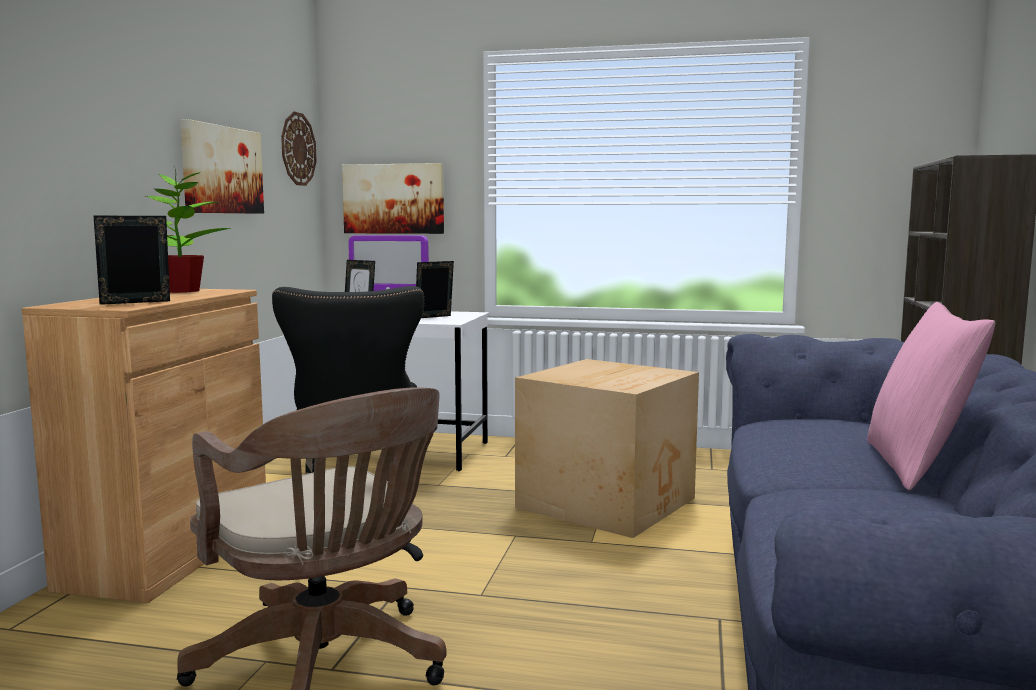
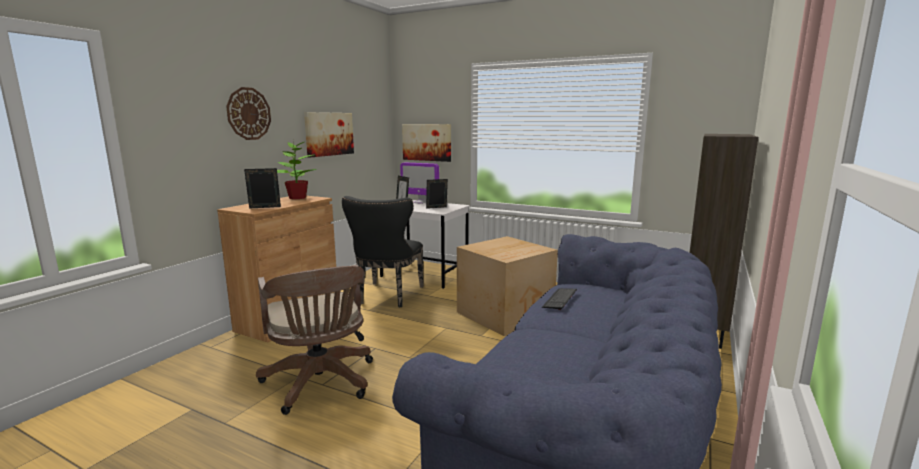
camera: 15 degrees right, 5 degrees up
(298, 149) = (377, 117): wall clock -> wall clock (249, 113)
(791, 440) = (560, 299): none -> keyboard
(916, 466) = (611, 322): pink pillow -> none

